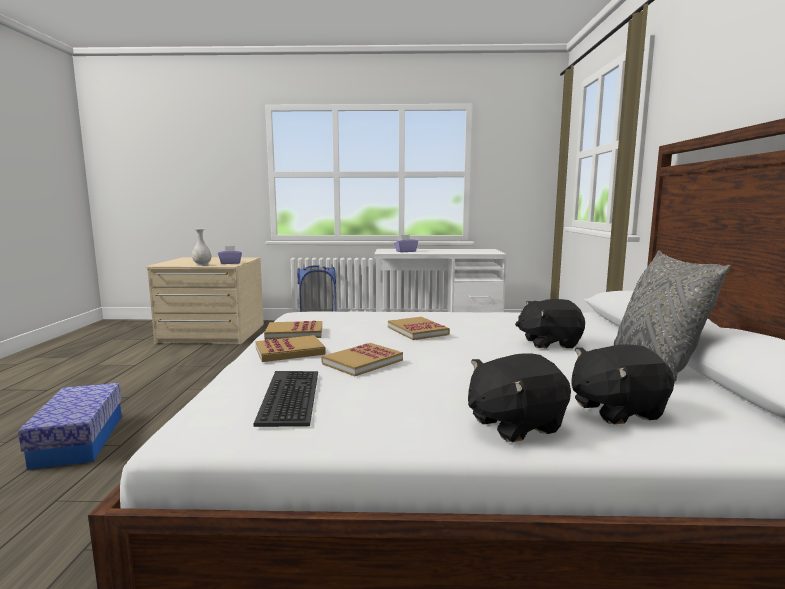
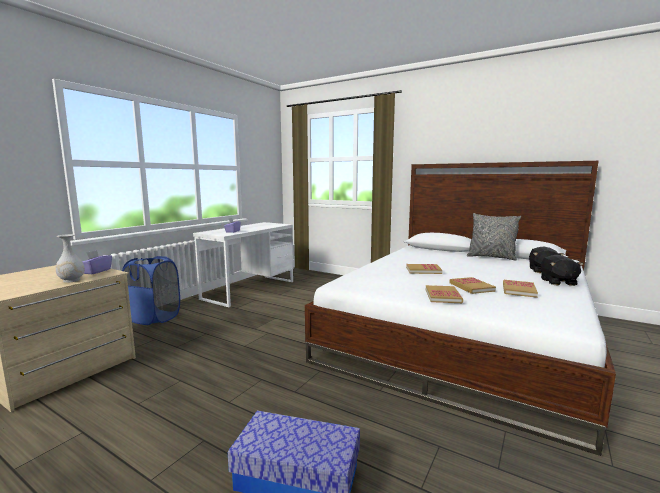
camera: 60 degrees left, 0 degrees up
(291, 397) = (527, 304): keyboard -> none
(294, 333) = (400, 290): book -> book (519, 290)
(549, 343) = (455, 261): black plush toy -> none

